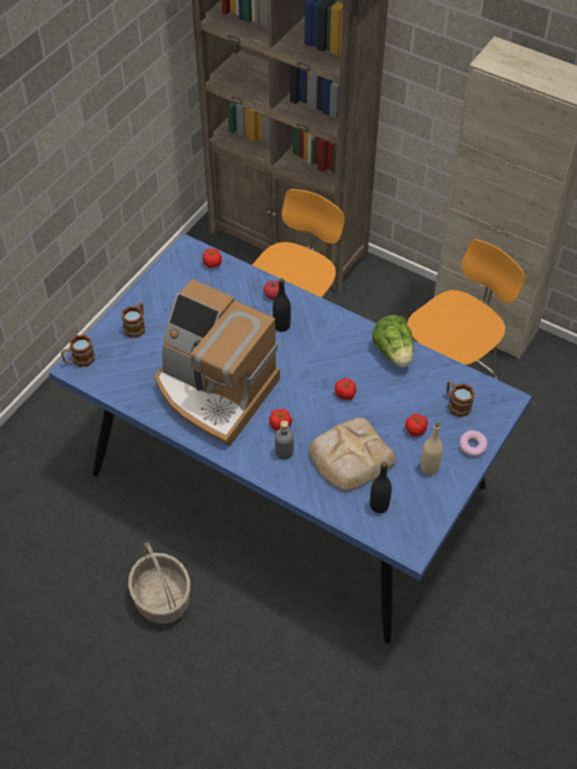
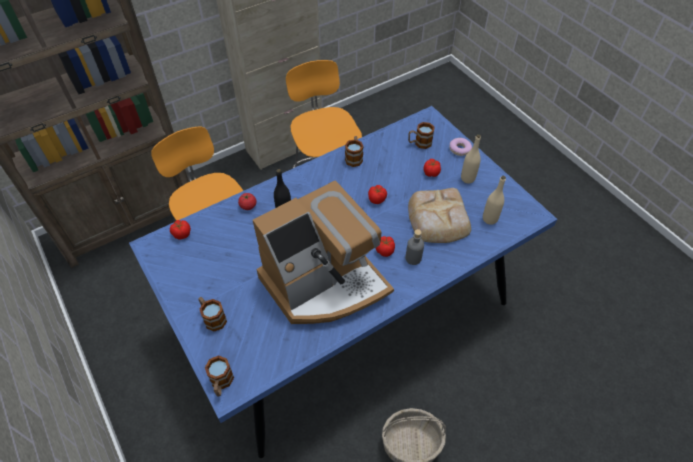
camera: 65 degrees left, 0 degrees up
(379, 506) = (489, 219): black bottle -> beige bottle
(394, 353) = (354, 157): lettuce -> mug

